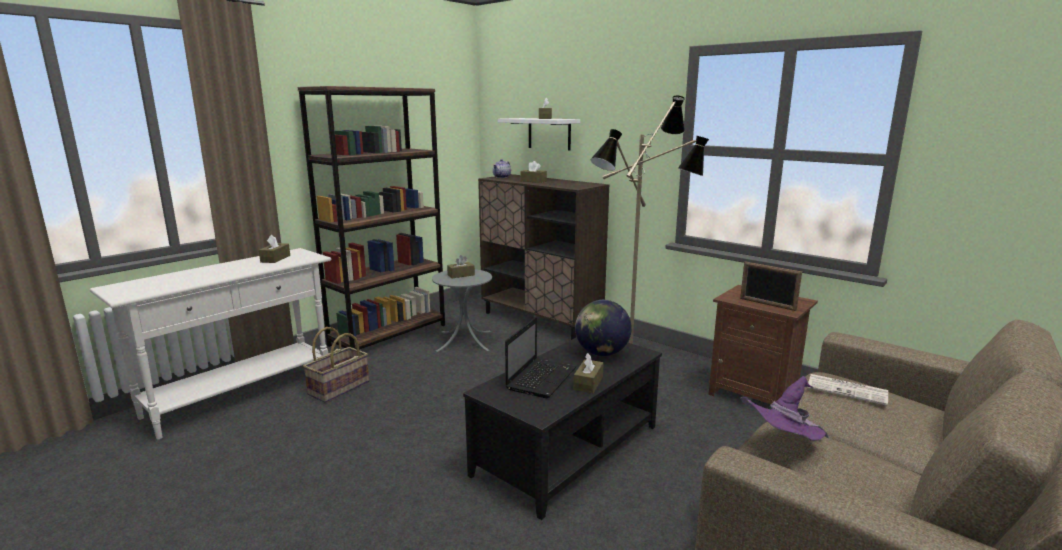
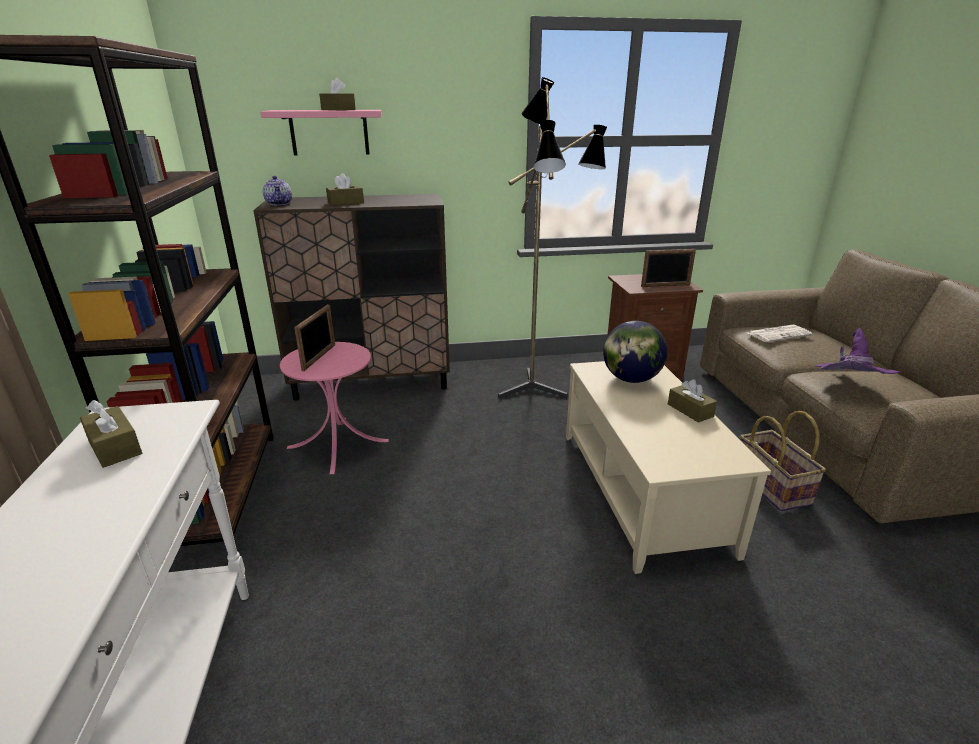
camera: 50 degrees left, 10 degrees up
(339, 388) = (306, 599): basket -> basket (772, 486)
(461, 275) = (319, 357): brown tissue box -> picture frame
(464, 341) = (338, 444): grey side table -> pink side table
(541, 378) = (657, 427): laptop -> none
(549, 133) = (329, 132): white shelf -> pink shelf
(569, 450) = (643, 489): black coffee table -> beige coffee table

